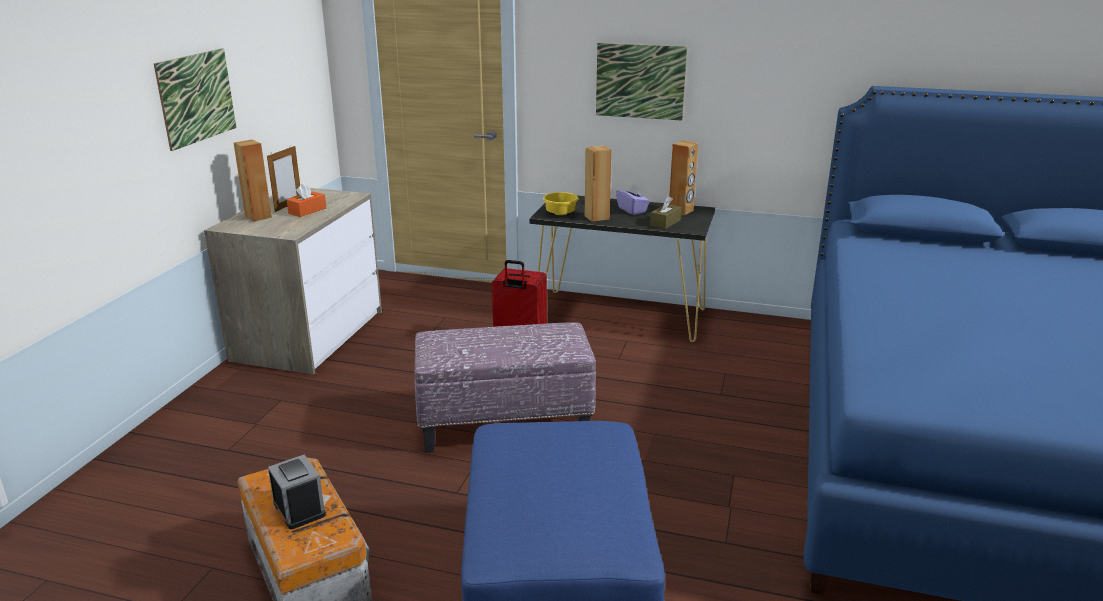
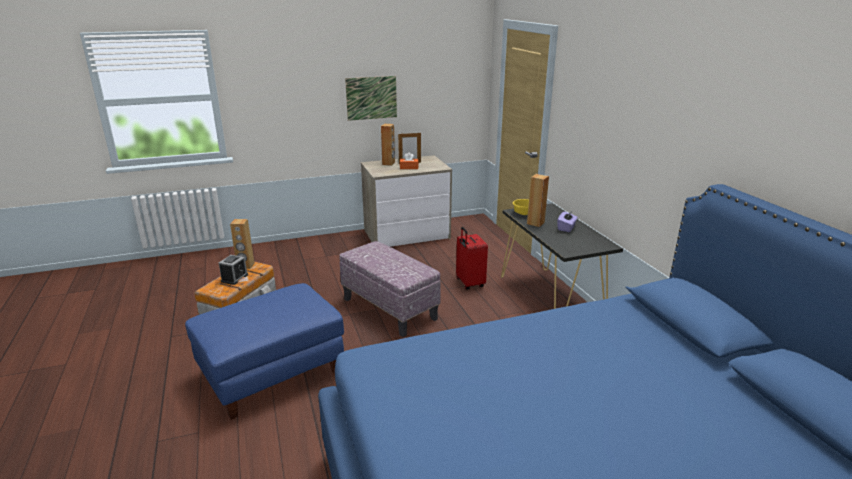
camera: 55 degrees right, 0 degrees up
(640, 81) = (598, 139): picture -> none
(665, 223) = (562, 242): brown tissue box -> none
(681, 211) = (593, 241): brown speaker -> brown speaker (245, 266)

